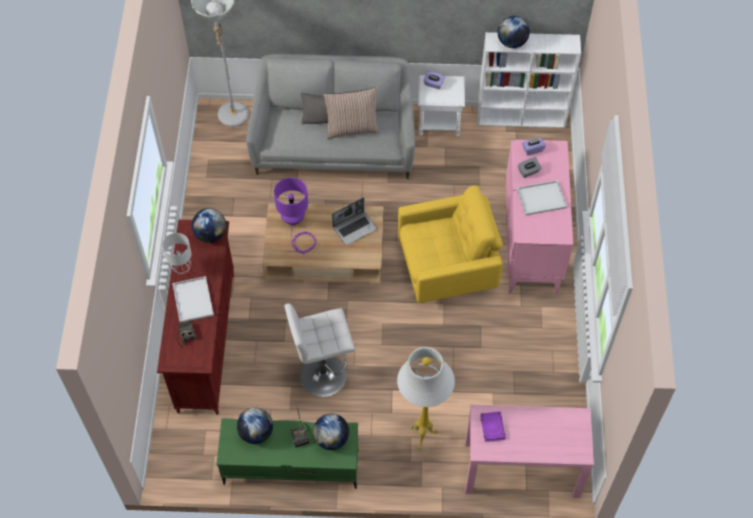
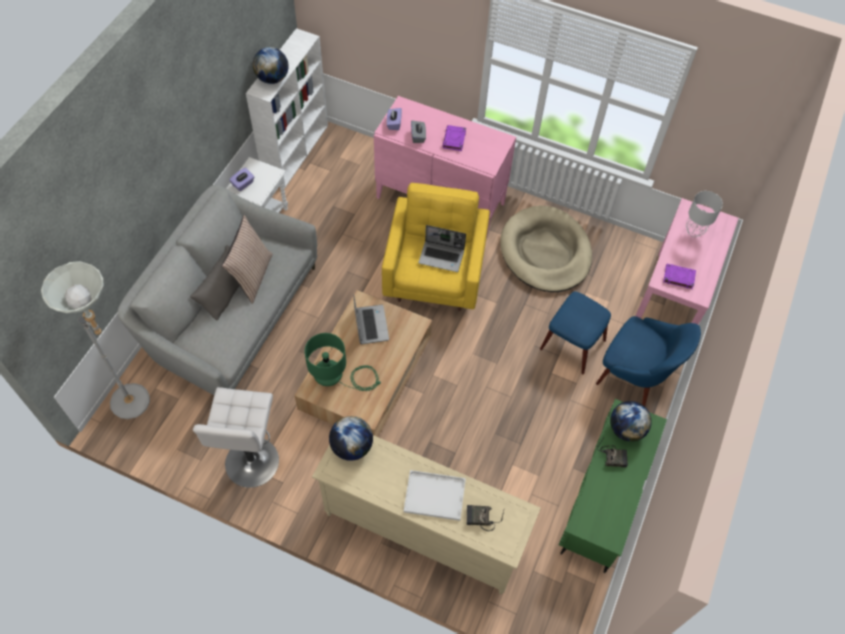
camera: 70 degrees left, 0 degrees up
(182, 268) = (384, 493): grey table lamp -> grey table lamp (694, 231)
(206, 342) = (422, 533): red dresser -> beige dresser
(256, 433) = (595, 500): globe -> none
(297, 227) = (342, 378): purple table lamp -> green table lamp
(322, 375) = (510, 429): white stool -> white stool (251, 462)
(421, 436) = (610, 367): white floor lamp -> blue armchair
(440, 250) = (442, 257): none -> laptop
(520, 346) = (545, 252): none -> beige dog bed
(540, 199) = (454, 140): white tray -> purple book

